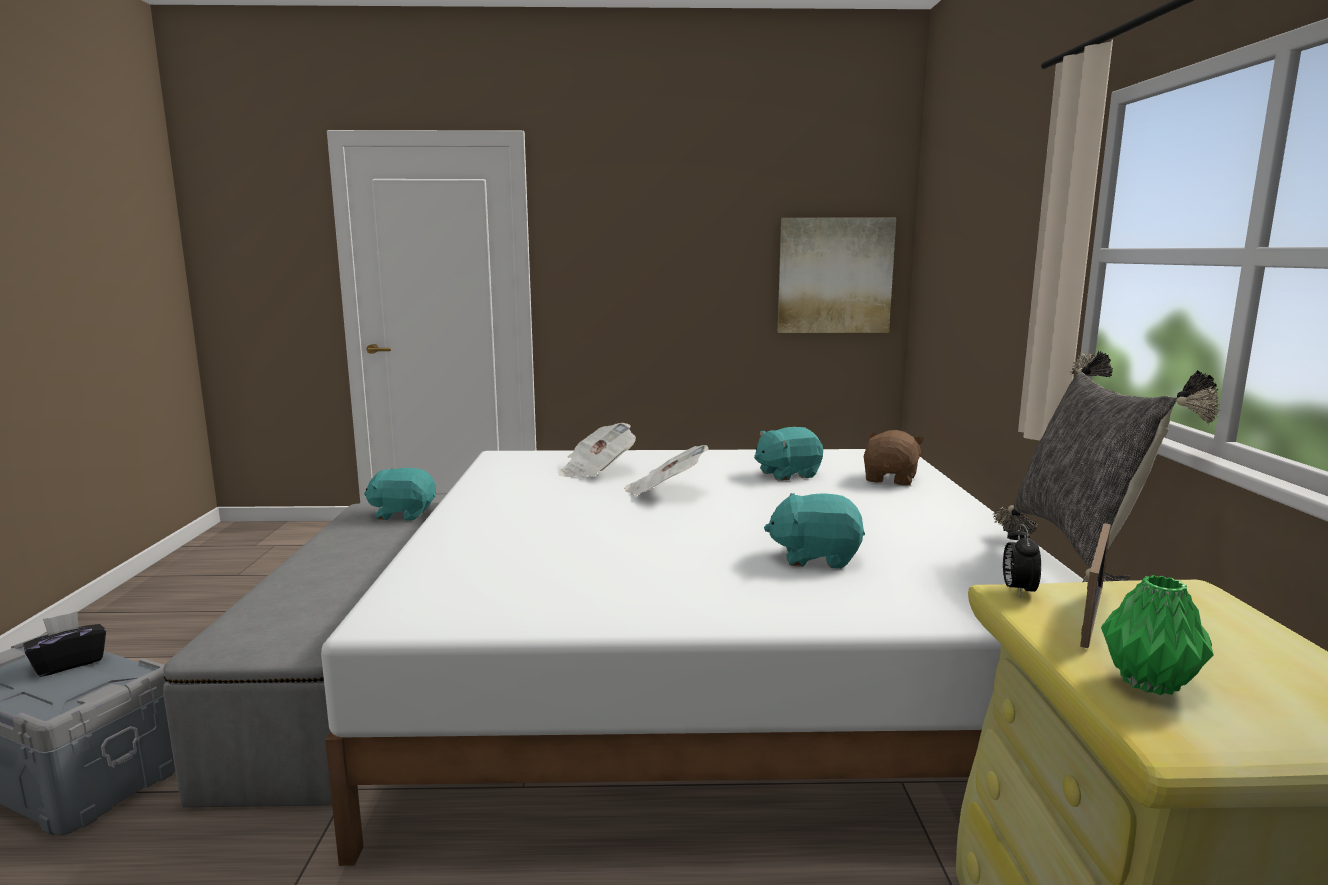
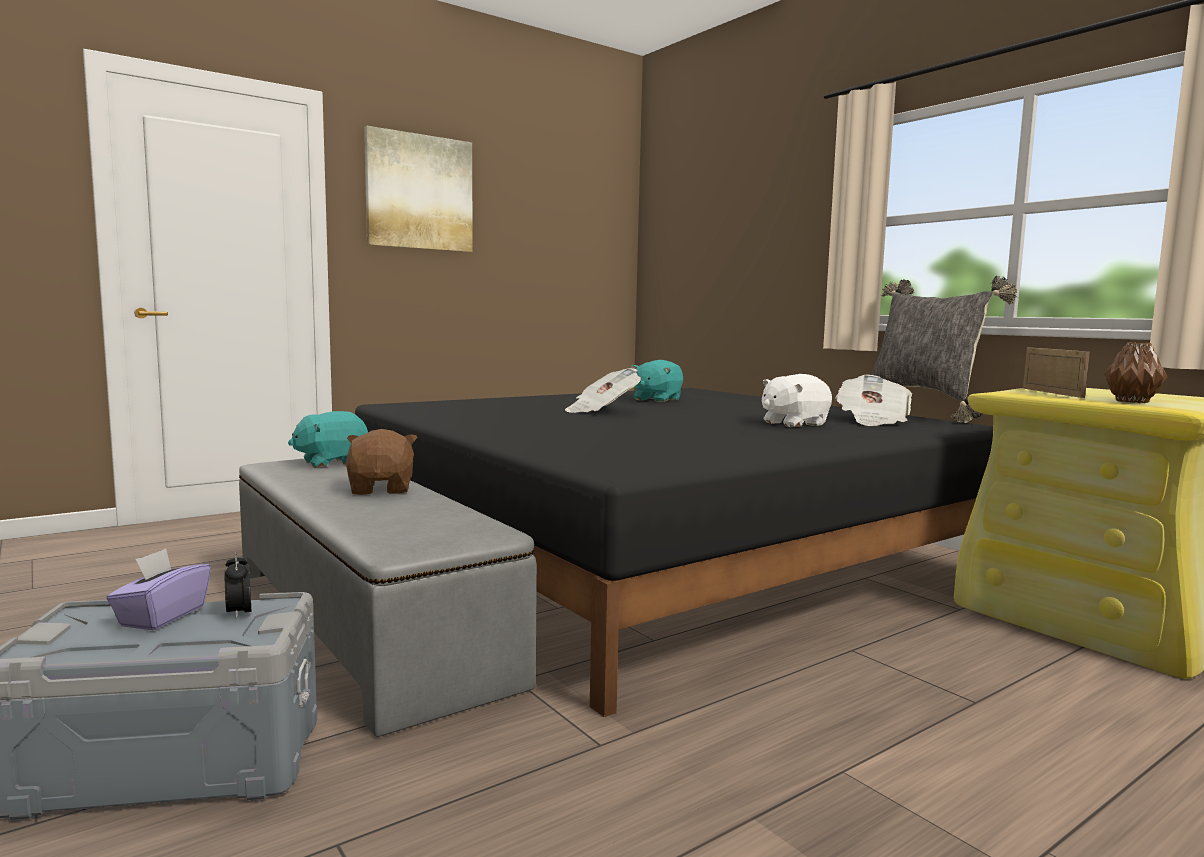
camera: 35 degrees left, 5 degrees down
(69, 663) = (162, 617): black tissue box -> purple tissue box
(596, 471) = (510, 406): newspaper -> newspaper (872, 421)
(711, 671) = (664, 556): white bed -> black bed
(815, 557) = (793, 424): turquoise plush toy -> white plush toy
(834, 276) = (587, 259): picture -> picture (419, 192)
(891, 479) = (726, 397): brown plush toy -> brown plush toy (382, 489)
(1018, 590) = (999, 391): alarm clock -> alarm clock (239, 614)
(1151, 683) = (1132, 401): green vase -> brown vase

